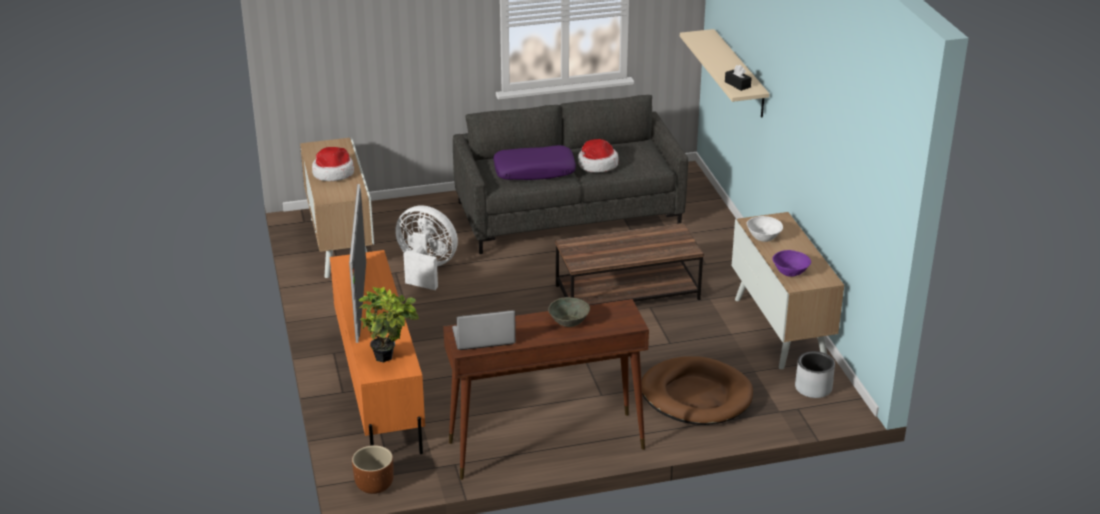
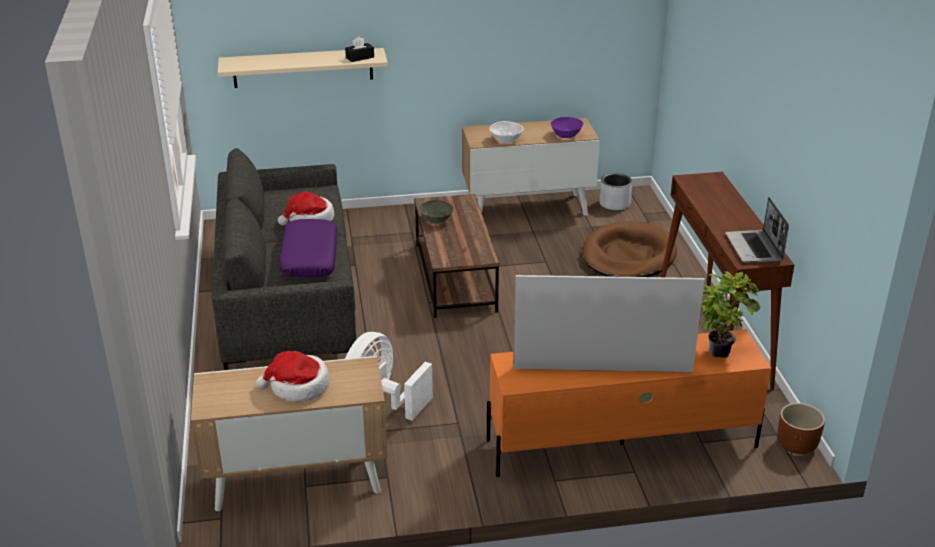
camera: 85 degrees left, 0 degrees up
(569, 322) = (717, 205): grey bowl -> grey bowl (436, 219)

